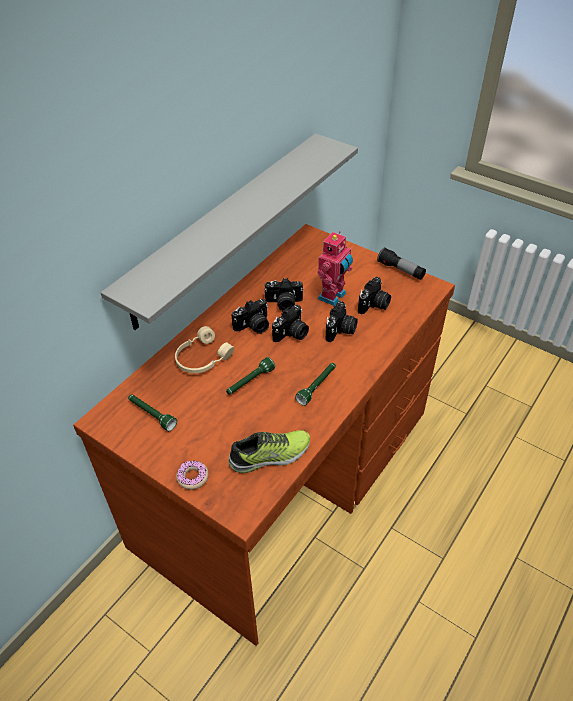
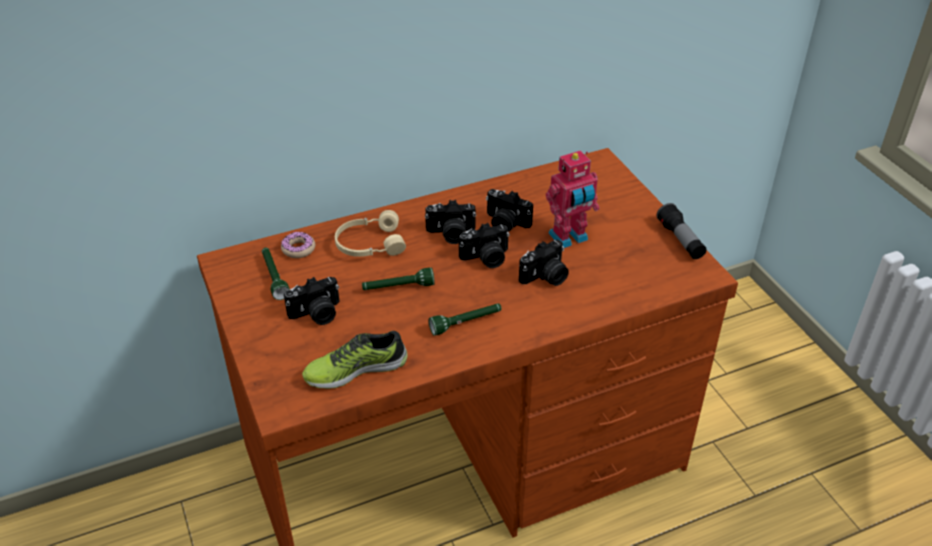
camera: 30 degrees right, 5 degrees down
(192, 477) = (263, 353): donut -> donut (298, 249)
(225, 228) = (467, 107): grey shelf -> none
(270, 456) = (355, 369): shoe -> shoe turned 150 degrees clockwise
(374, 305) = (610, 265): camera -> camera (316, 314)

